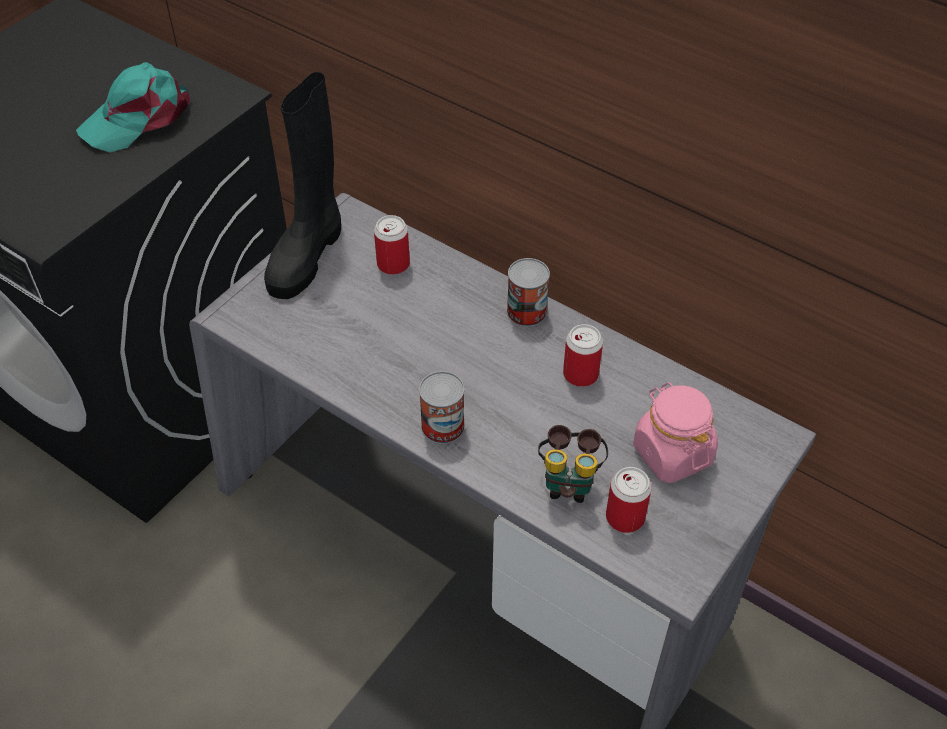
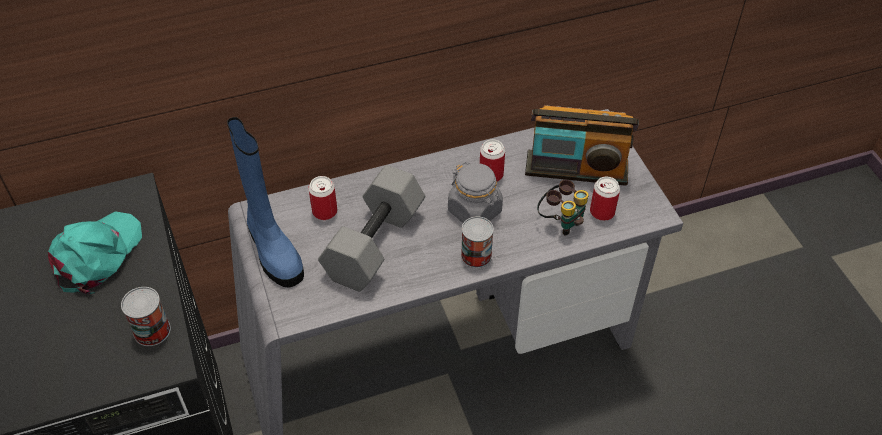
camera: 55 degrees left, 0 degrees up
(138, 118) = (97, 255): turquoise cap -> turquoise cap turned 150 degrees counterclockwise
(307, 255) = (273, 250): black boot -> blue boot
(382, 330) = (375, 245): none -> grey dumbbell
(509, 389) = (475, 211): none -> grey jar
(526, 312) = (423, 171): can -> can (152, 331)
(672, 453) = (576, 169): pink jar -> radio

